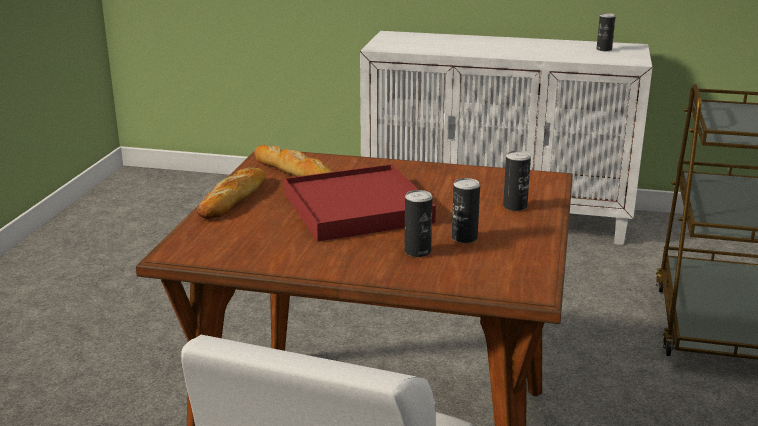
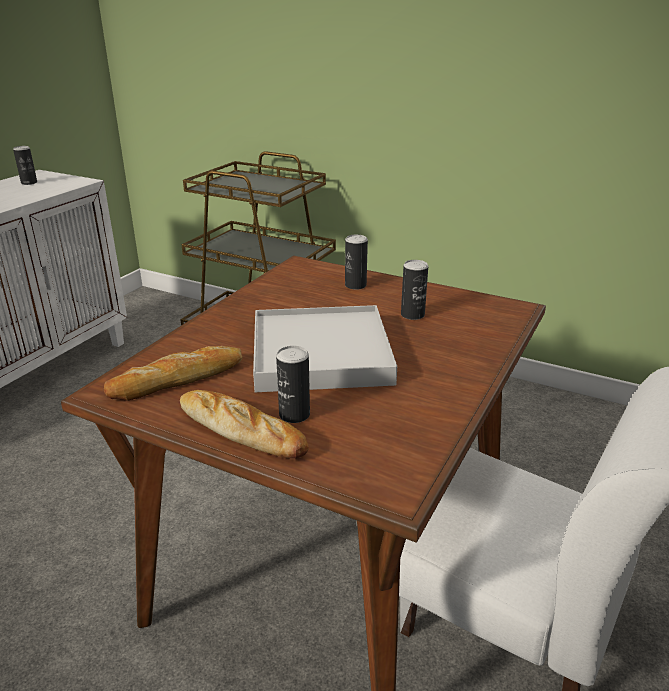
camera: 75 degrees left, 5 degrees up
(356, 208) = (320, 354): red tray -> white tray
(417, 251) = (435, 338): can -> can (294, 414)

